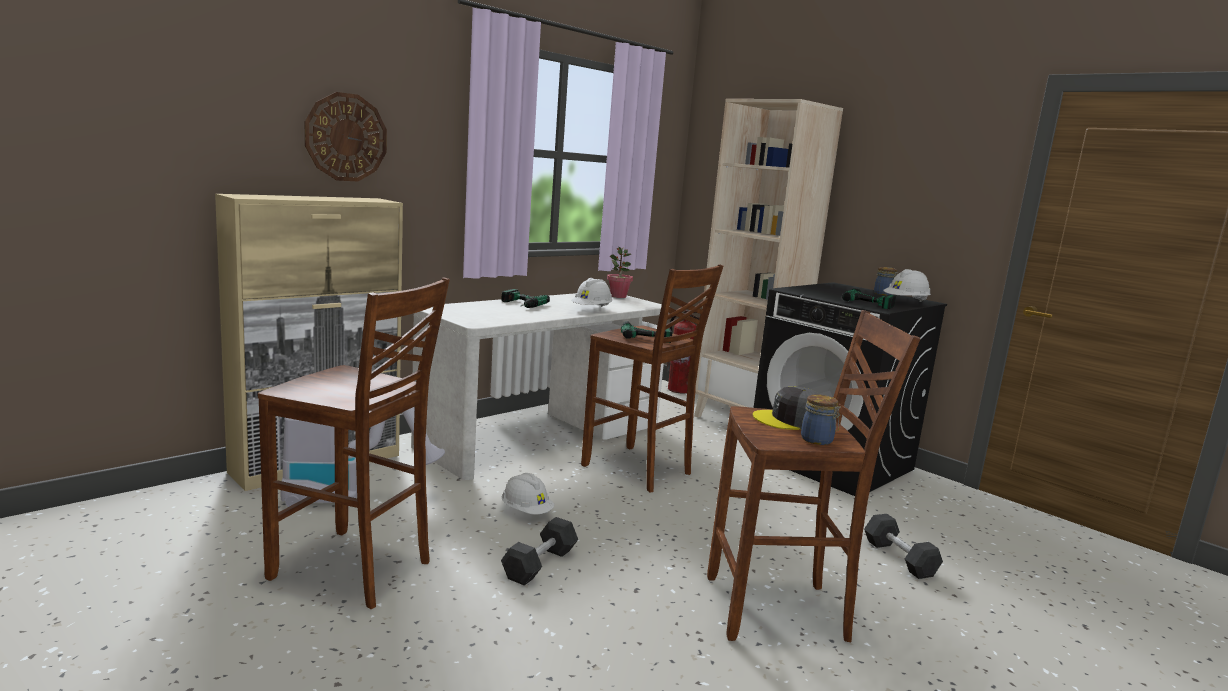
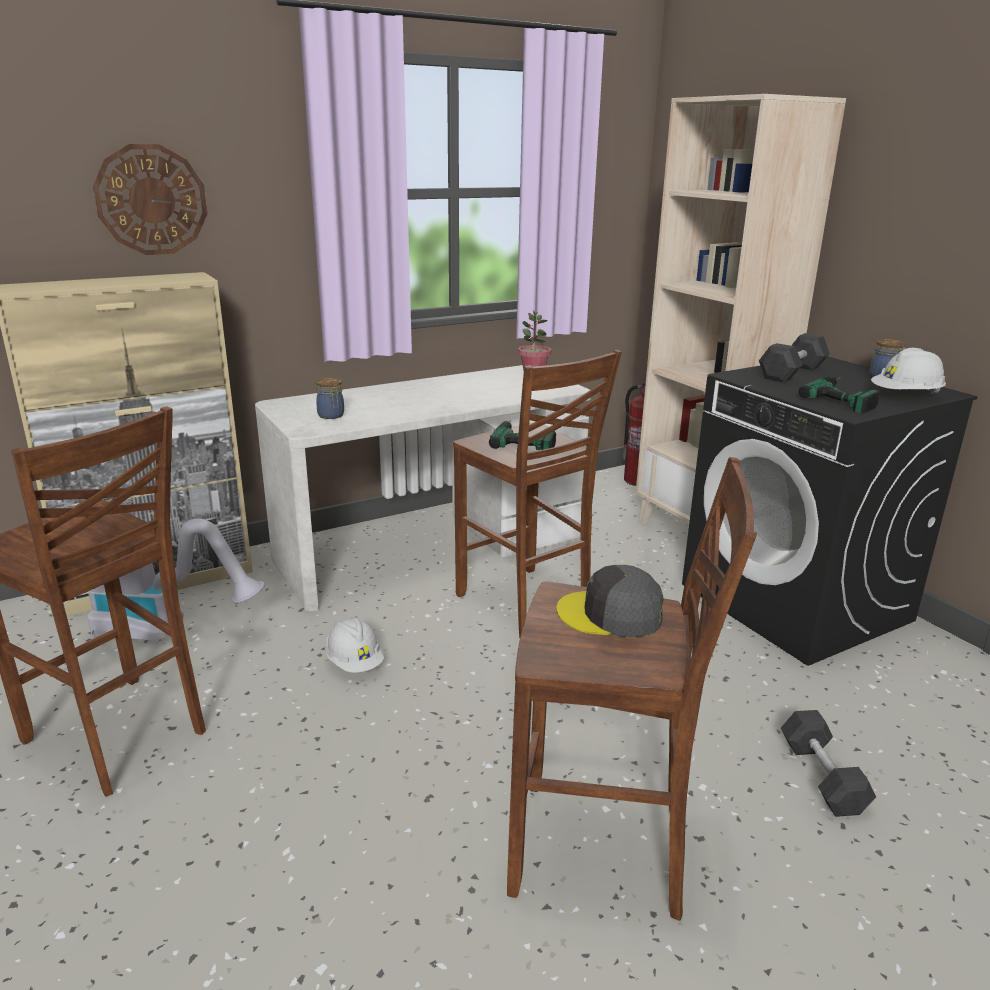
camera: 15 degrees right, 10 degrees up
(518, 305) = (388, 395): power drill -> none
(540, 564) = (330, 746): black dumbbell -> black dumbbell (792, 373)
(591, 310) = (477, 400): white hard hat -> none
(818, 440) = (622, 660): jar -> jar (331, 416)

